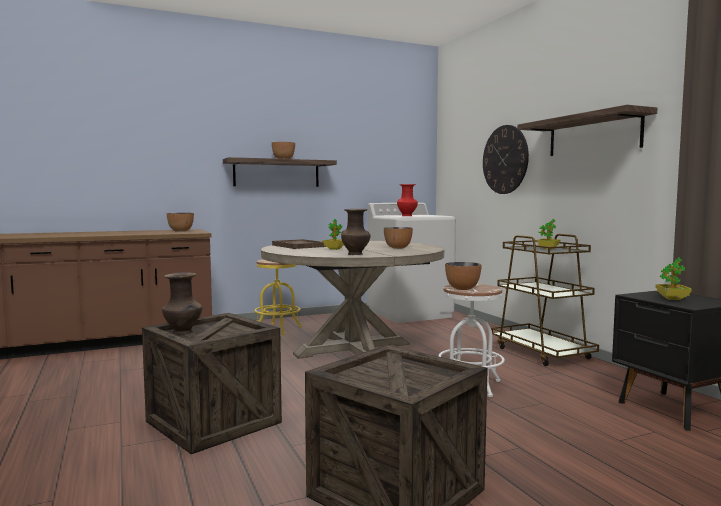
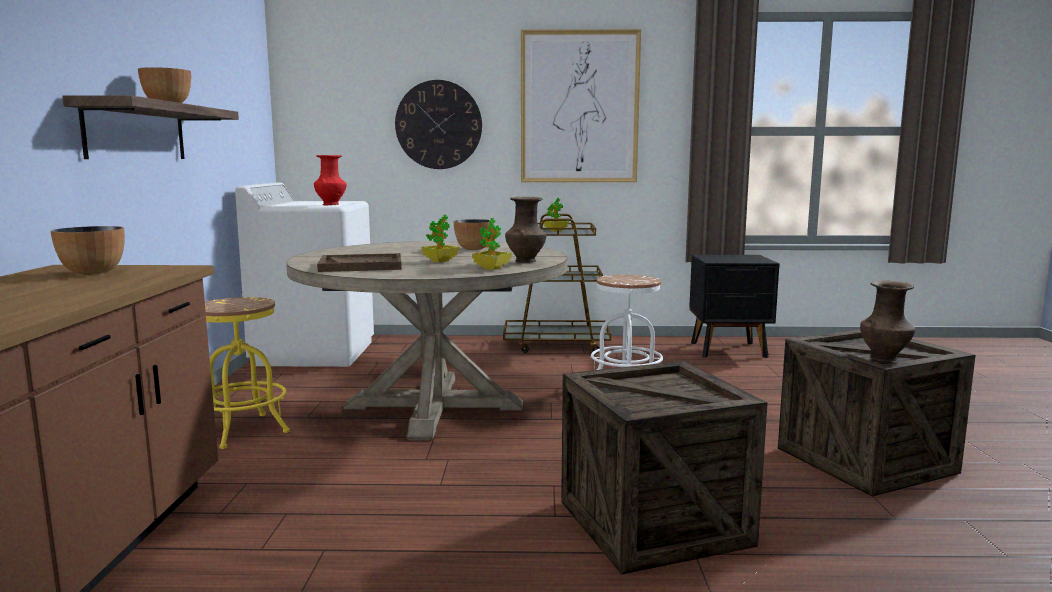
camera: 65 degrees left, 5 degrees up
(183, 332) = (654, 406): brown vase -> brown vase (884, 358)
(463, 288) = (631, 281): bowl -> none
(593, 135) = (579, 107): shelf -> picture
(672, 298) = (734, 259): potted plant -> potted plant (492, 268)

